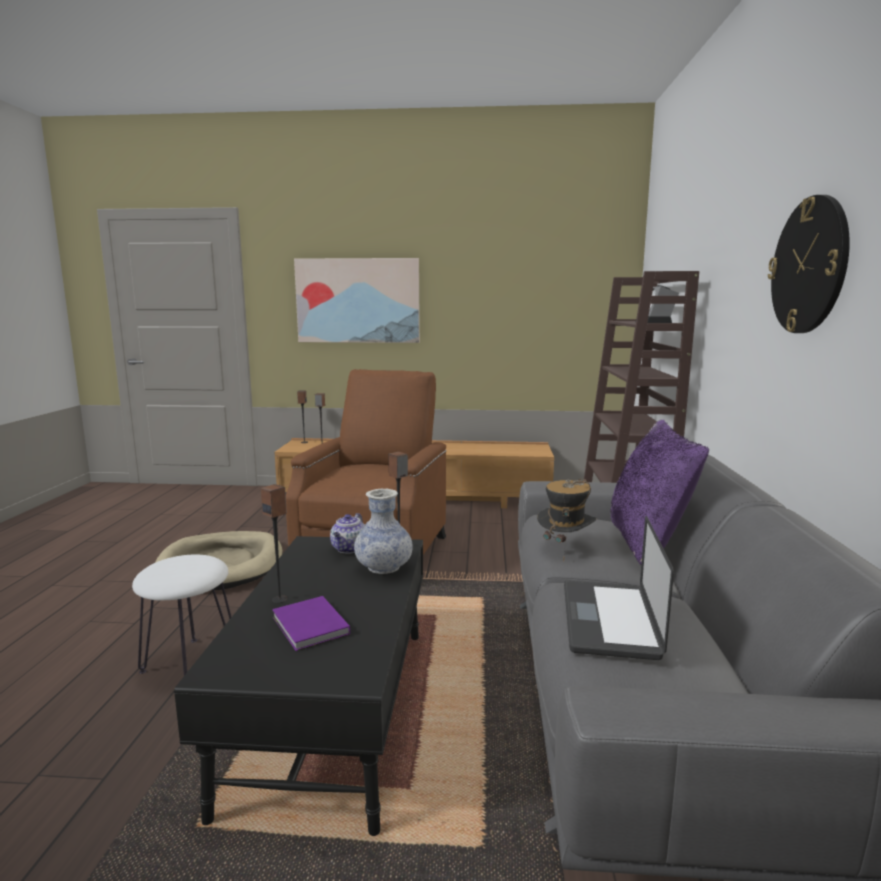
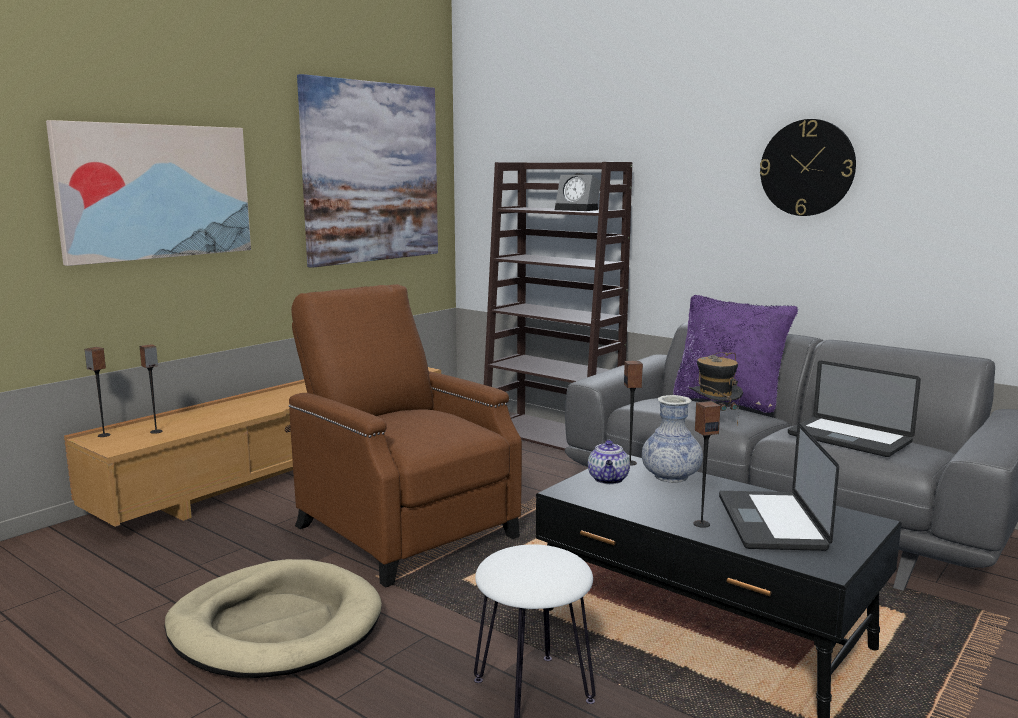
camera: 55 degrees left, 0 degrees up
(310, 627) = (771, 522): purple book -> laptop
(349, 549) = (608, 480): teapot -> teapot turned 45 degrees clockwise
(540, 289) = (372, 172): none -> picture

